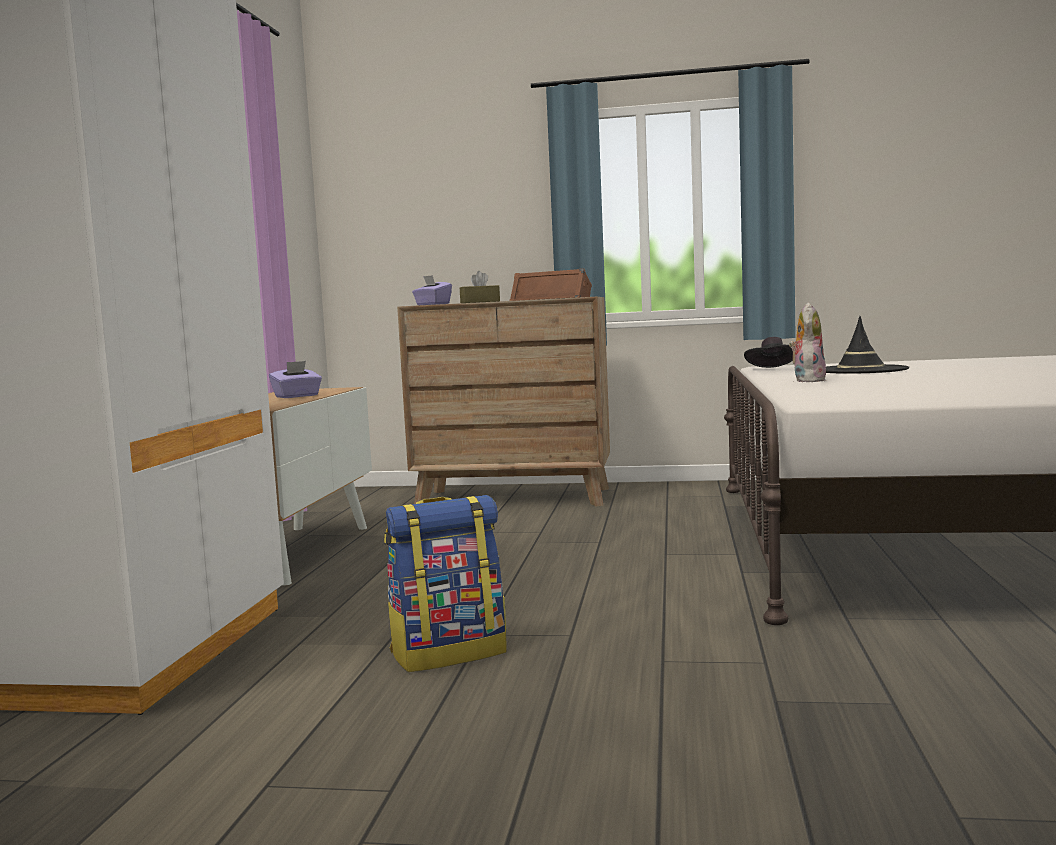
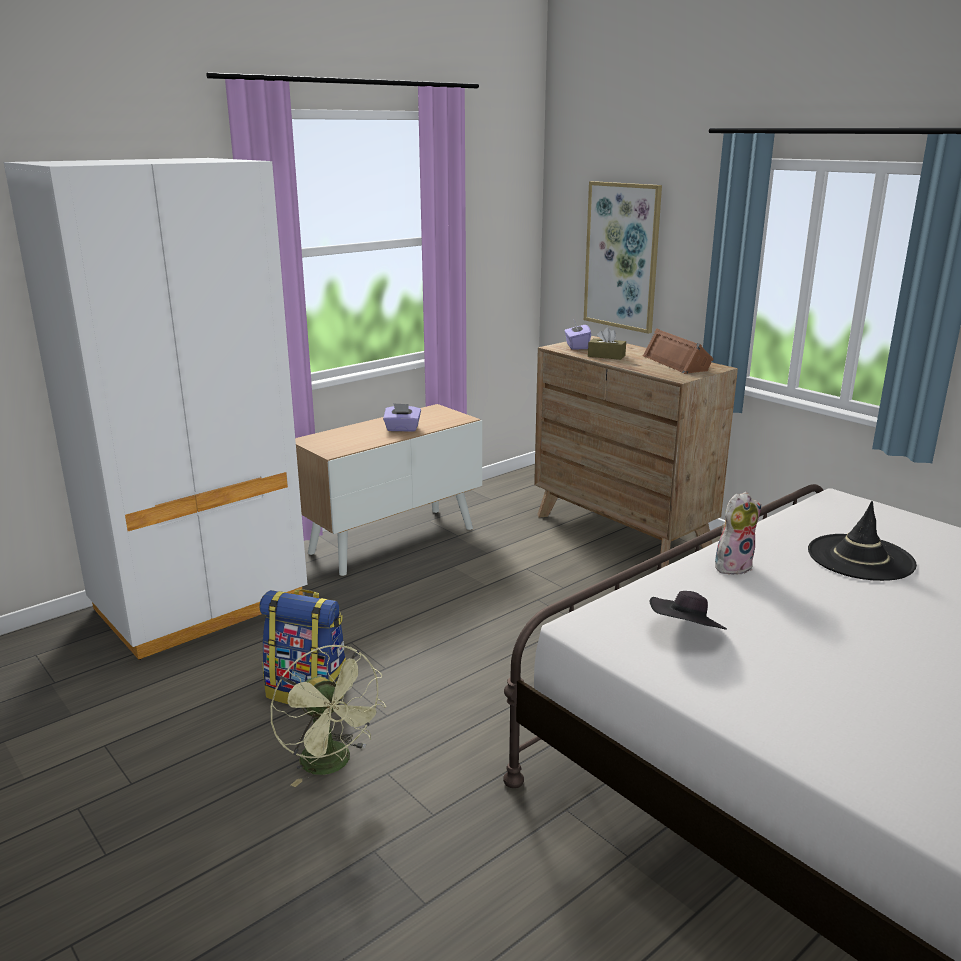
camera: 40 degrees right, 15 degrees up
(432, 225) = (622, 256): none -> picture
(598, 678) = (332, 765): none -> green fan
(773, 369) = (816, 511): black hat -> black hat (686, 633)

